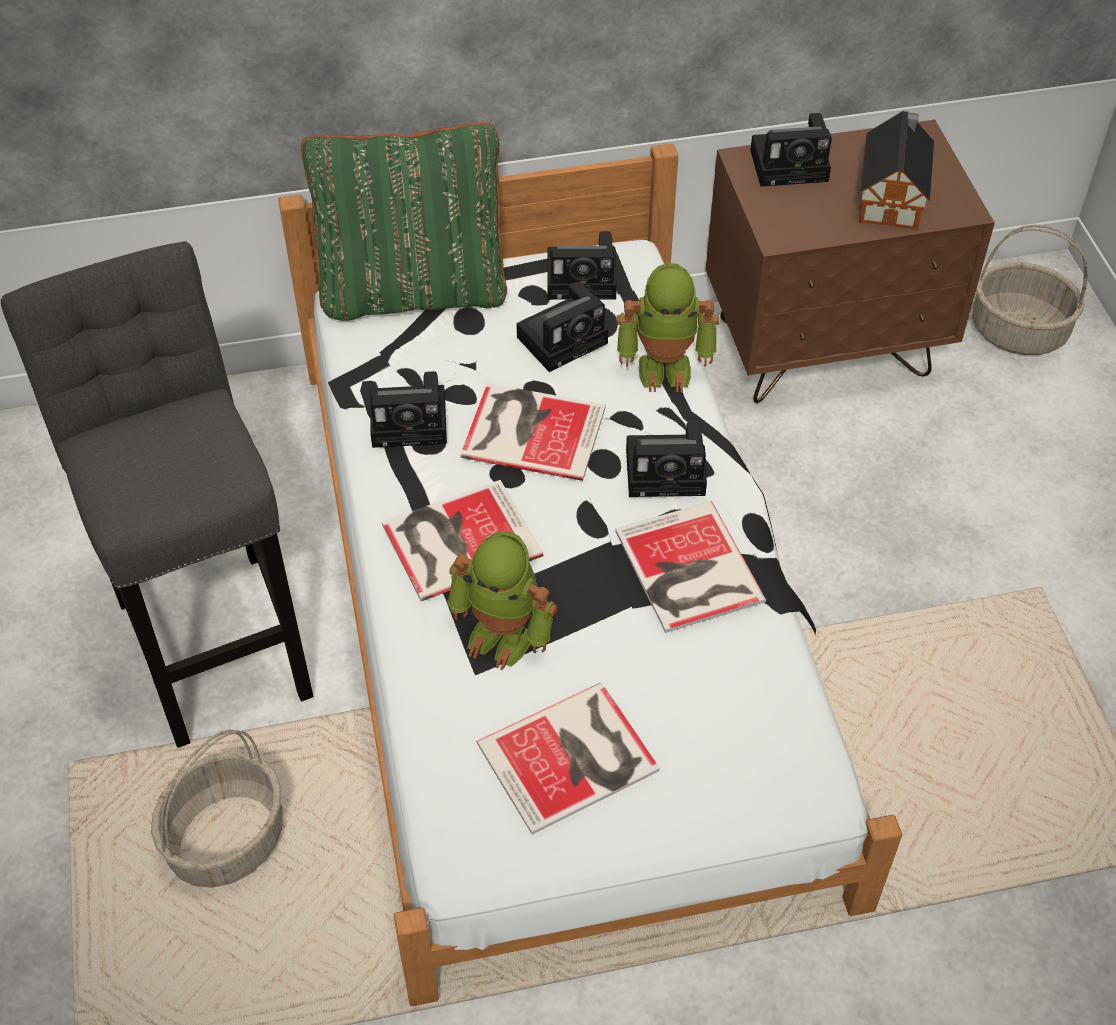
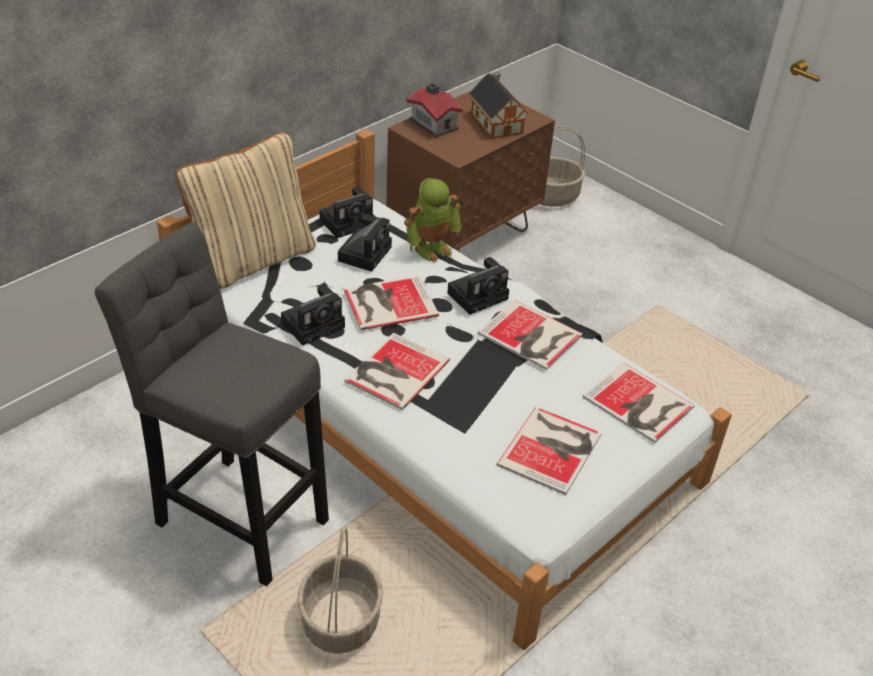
camera: 35 degrees left, 10 degrees down
(414, 290) = (253, 259): green pillow -> beige pillow
(504, 634) = (462, 407): toy robot -> none
(758, 751) = (639, 404): none -> book
(792, 165) = (434, 123): camera -> toy house

